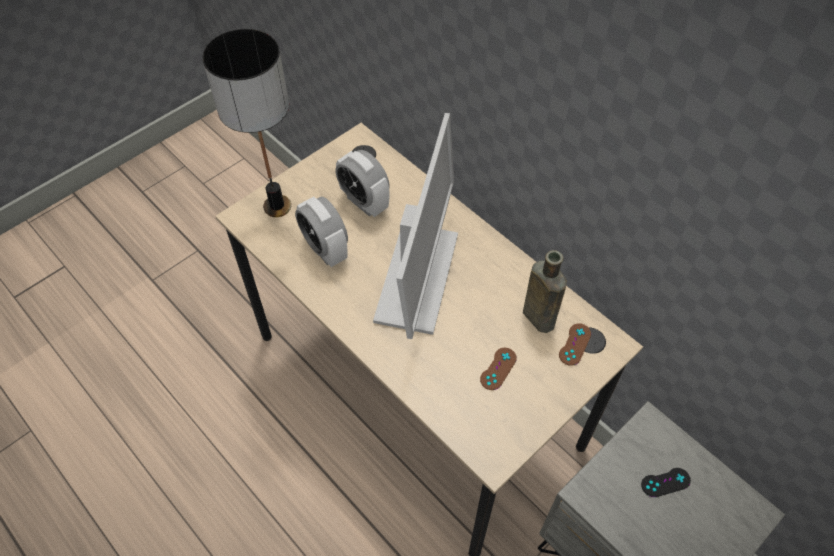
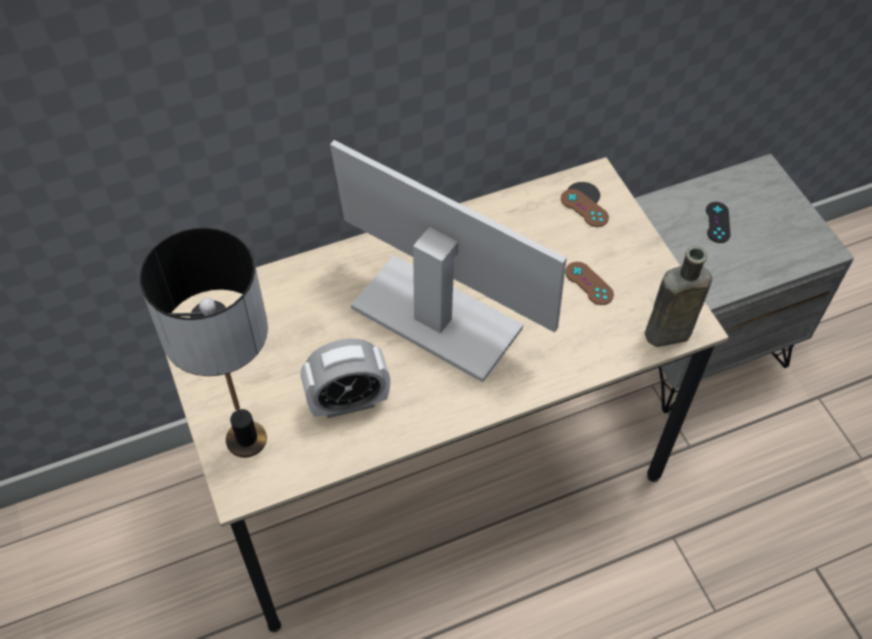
camera: 70 degrees left, 0 degrees up
(364, 202) = (293, 337): alarm clock -> none
(536, 315) = (536, 226): brown bottle -> brown bottle (664, 334)

